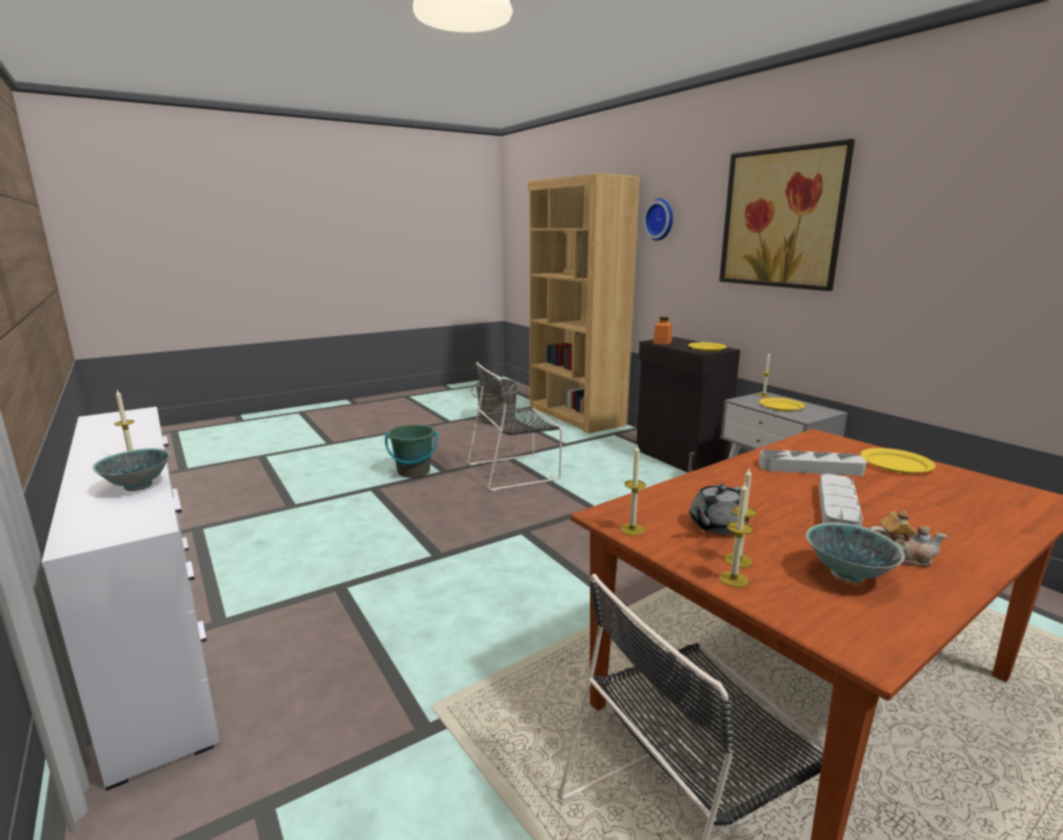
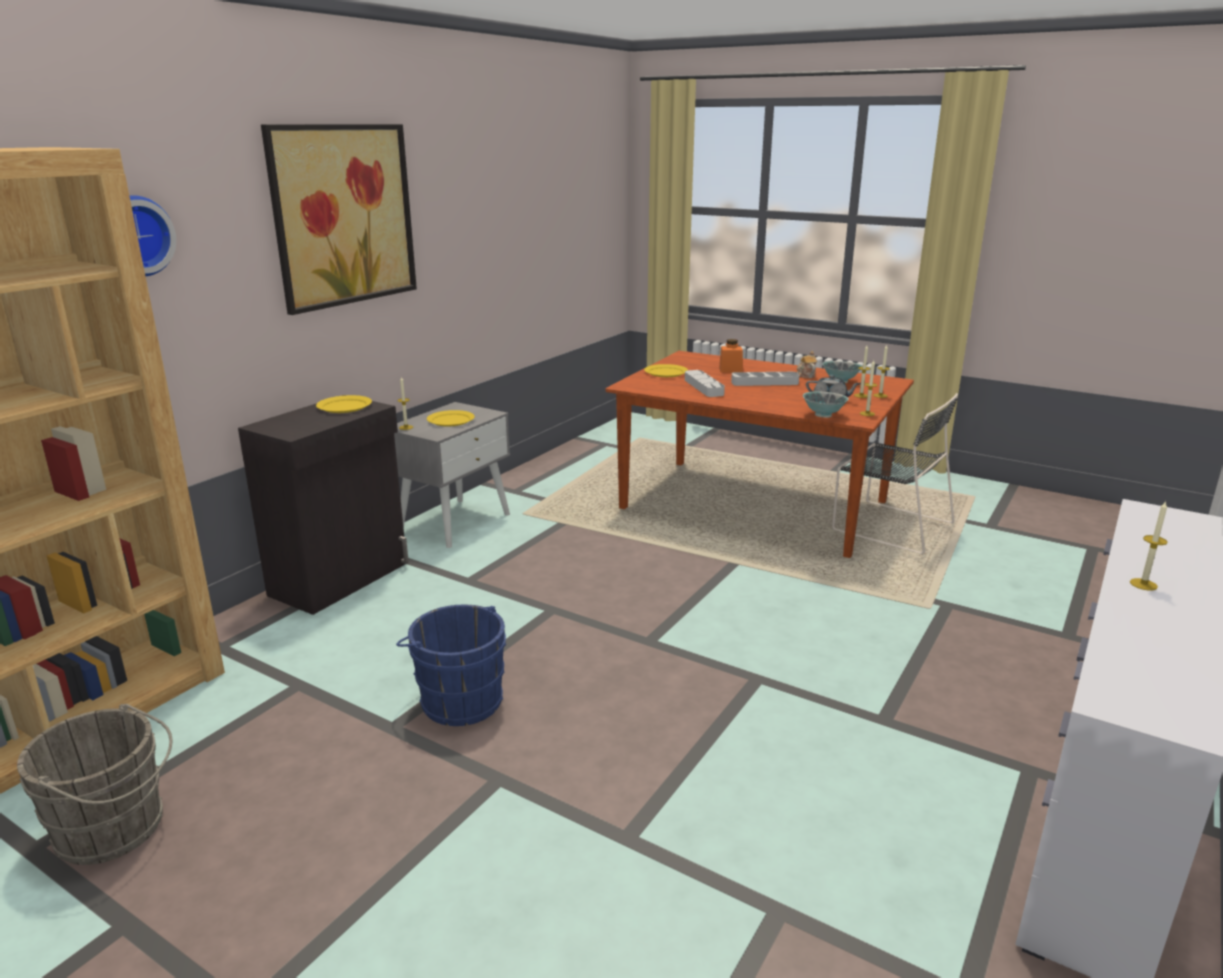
camera: 115 degrees left, 5 degrees up
(138, 486) = (1144, 547): bowl -> bowl (823, 416)
(413, 472) = (522, 820): green bucket -> none
(516, 471) = (459, 699): black chair -> blue bucket
(662, 342) = (301, 429): orange jar -> orange jar (730, 370)

